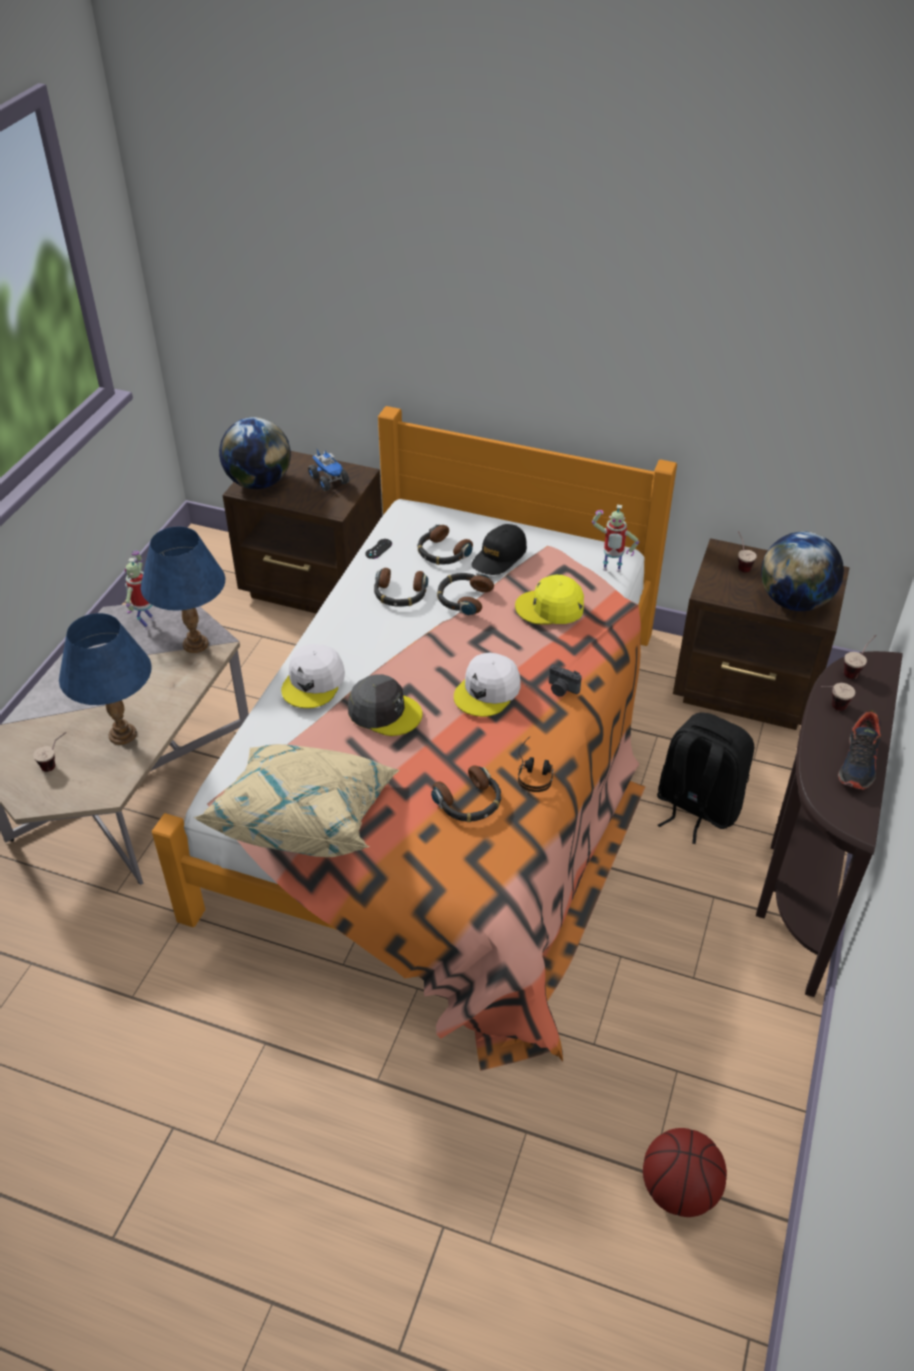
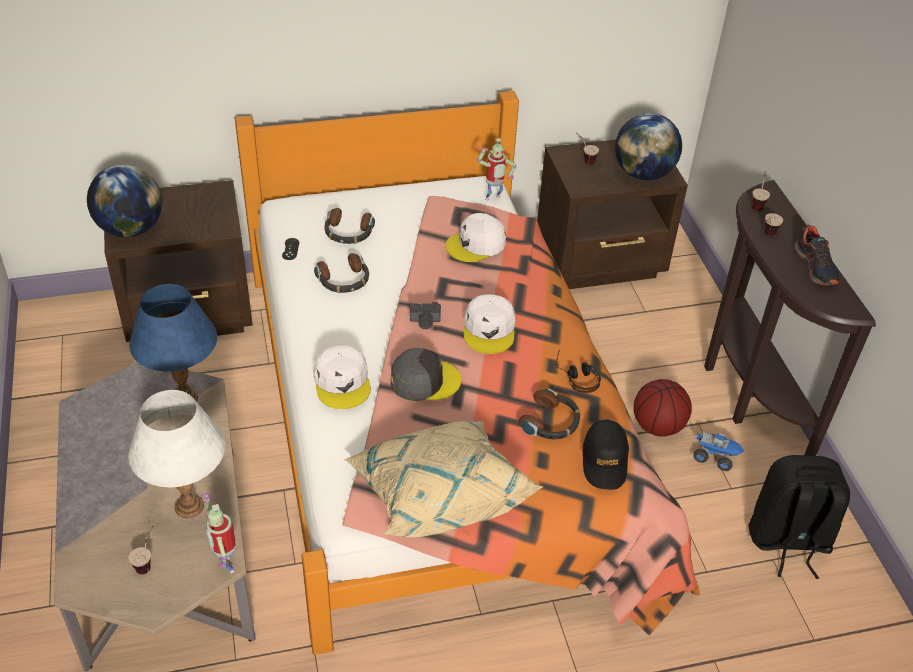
camera: 35 degrees left, 0 degrees up
(123, 734) = (189, 506): blue table lamp -> white table lamp
(146, 623) = (118, 398): toy robot -> toy robot (226, 565)
(329, 480) = (196, 205): toy truck -> toy truck (715, 457)
(463, 598) = (401, 263): headphones -> none
(499, 557) = (400, 219): black cap -> black cap (605, 460)
(550, 607) = (476, 244): yellow cap -> white cap
(561, 689) = (542, 305): camera -> camera (425, 322)
(679, 1190) = (839, 640): basketball -> basketball (658, 426)
(696, 807) = (635, 364): black backpack -> black backpack (787, 541)

